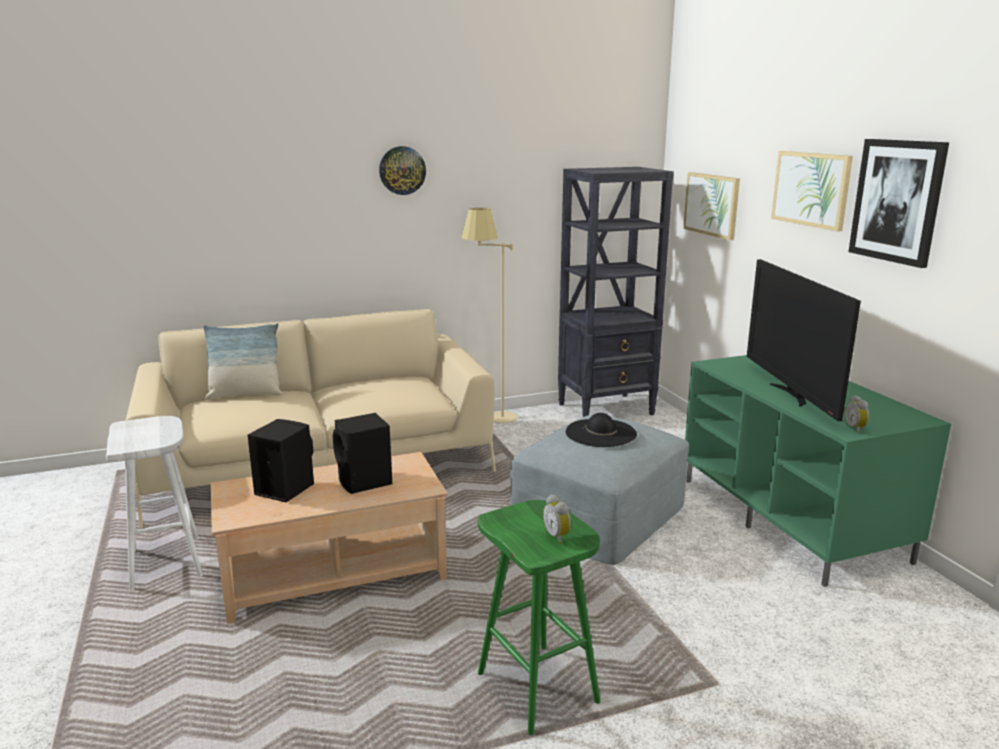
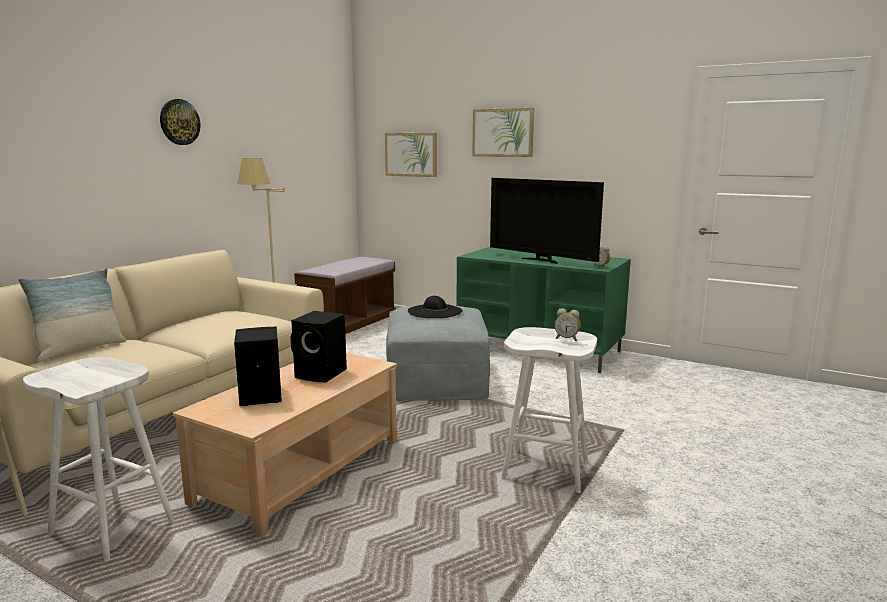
camera: 40 degrees left, 5 degrees down
(539, 688) = (547, 470): green stool -> white stool
(606, 409) = (349, 323): black bookcase -> brown bench
(897, 201) = (572, 132): picture -> none

